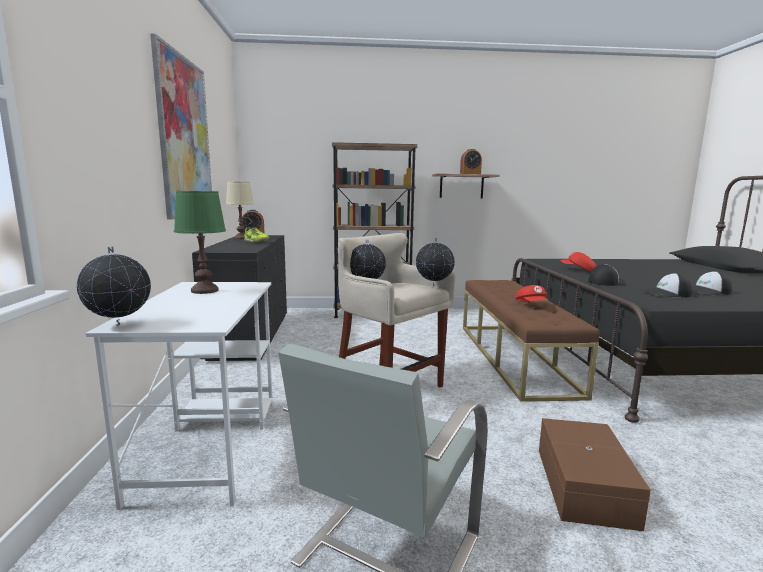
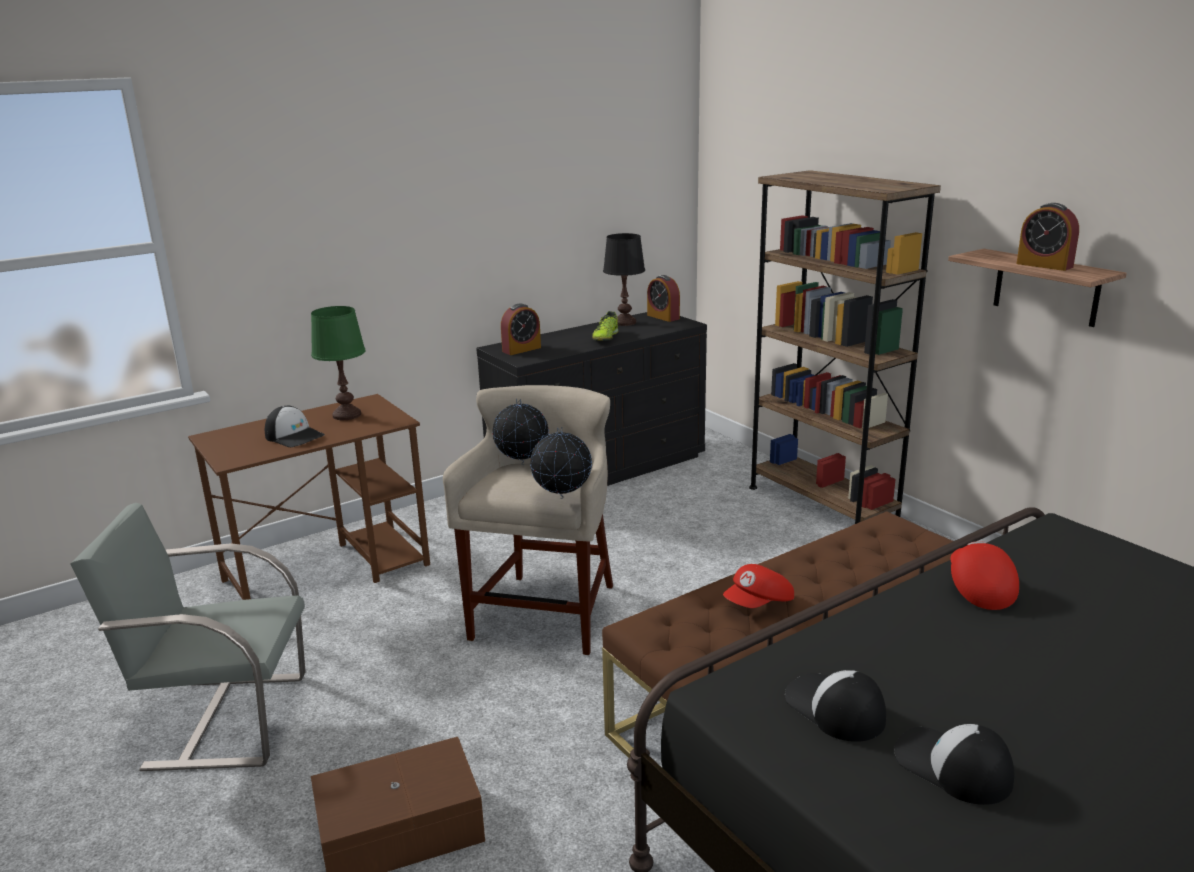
camera: 60 degrees right, 10 degrees up
(120, 325) = (212, 436): globe -> none
(184, 138) = (480, 199): picture -> none
(210, 445) = (328, 572): white desk -> brown desk
(228, 249) = (521, 349): none -> alarm clock
(241, 238) = (625, 322): beige table lamp -> black table lamp
(607, 282) = (872, 633): cap -> cap (295, 436)

